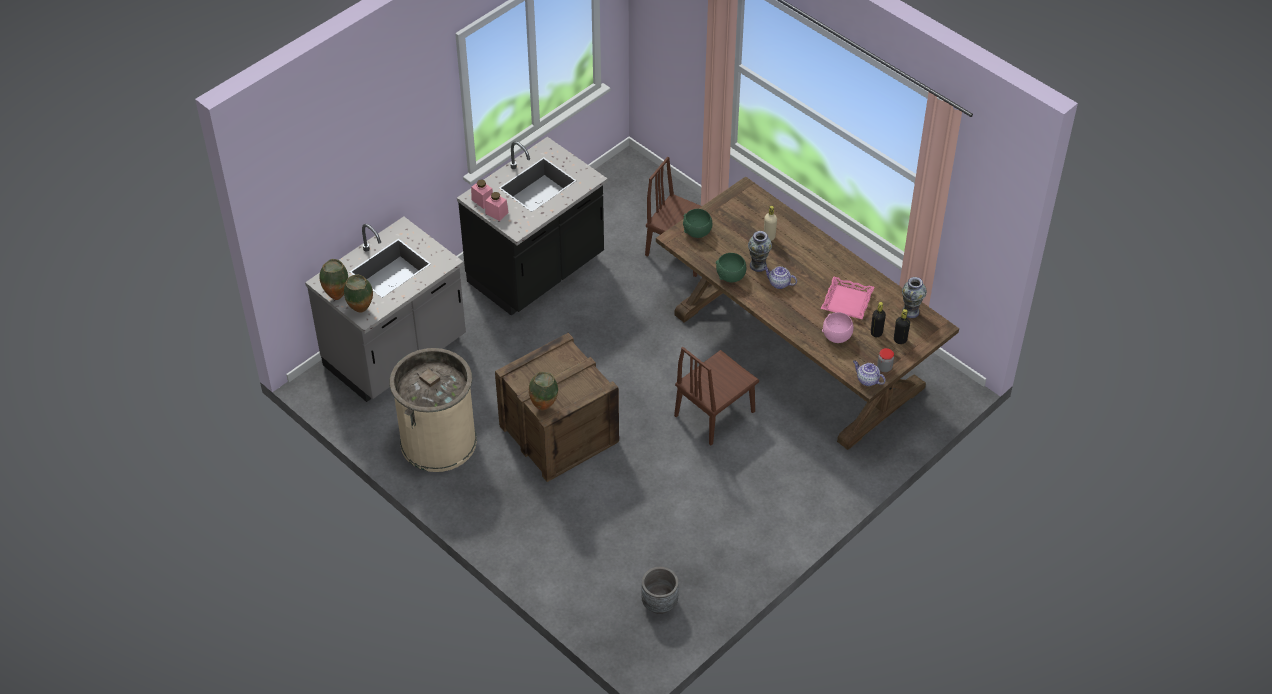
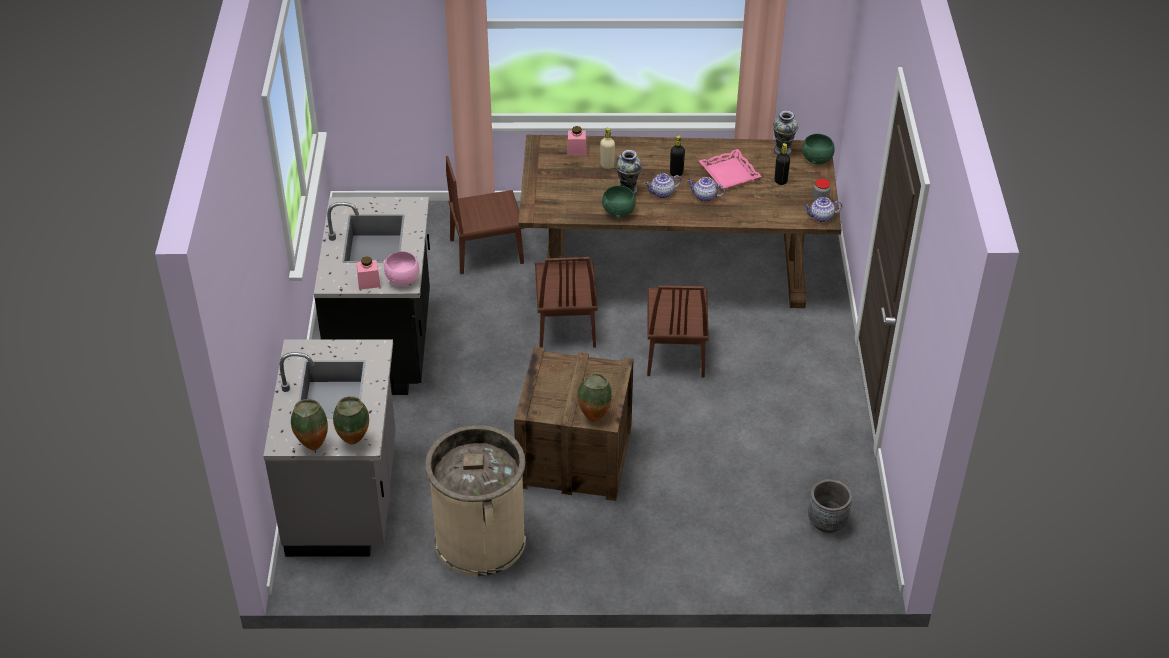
camera: 45 degrees left, 5 degrees down
(482, 200) = (342, 281): pink jar -> pink jar (576, 150)
(668, 340) = (566, 324): none -> brown chair
(697, 232) = (547, 197): green bowl -> green bowl (817, 159)
(805, 306) = (704, 197): none -> teapot
(837, 337) = (757, 202): pink bowl -> pink bowl (403, 280)
(900, 340) = (803, 175): black bottle -> black bottle (676, 173)

